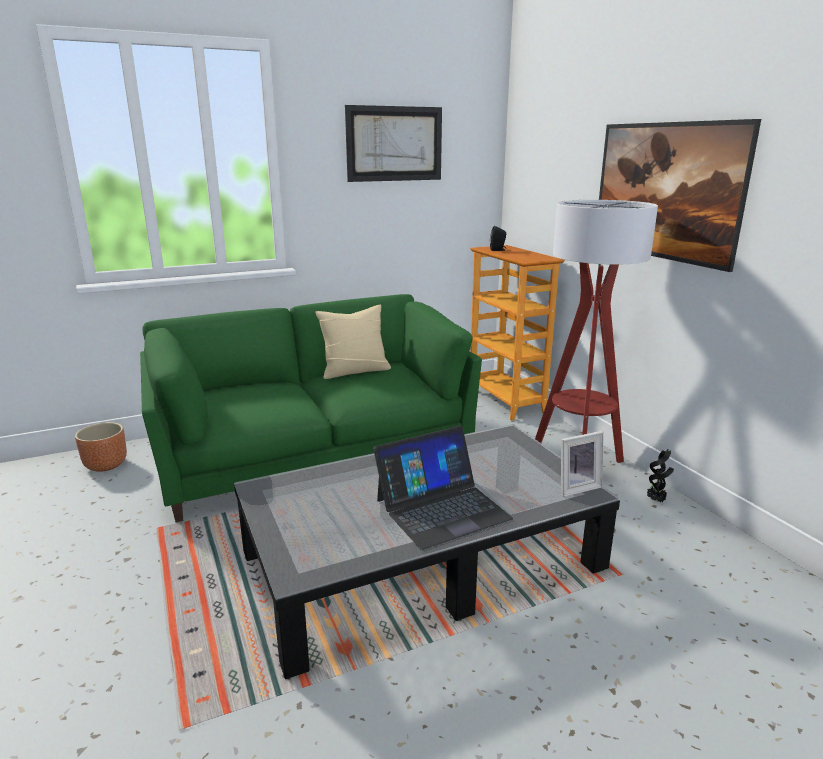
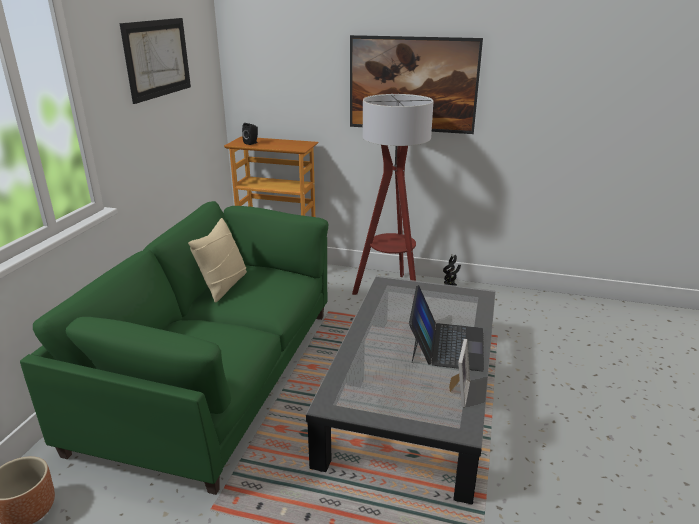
camera: 50 degrees left, 5 degrees up
(576, 487) = (471, 295): picture frame -> picture frame (457, 392)

